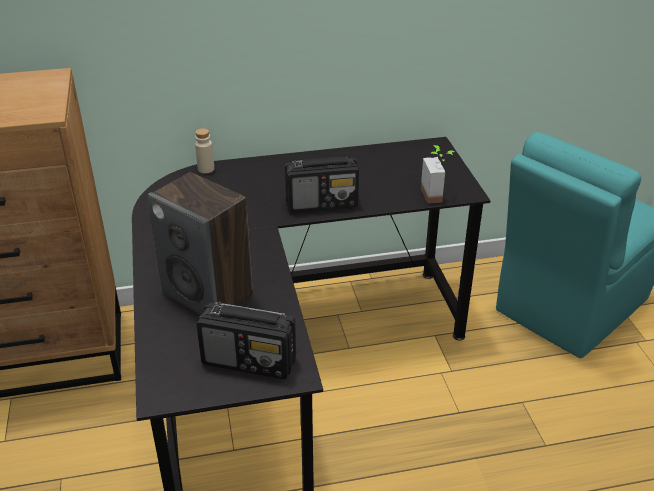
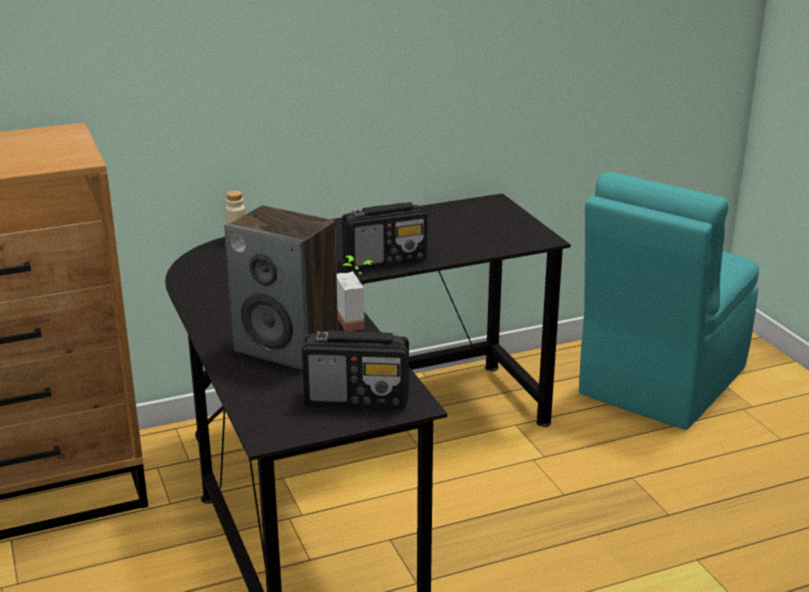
camera: 10 degrees left, 10 degrees down
(437, 194) = (511, 243): potted plant -> potted plant (357, 320)

